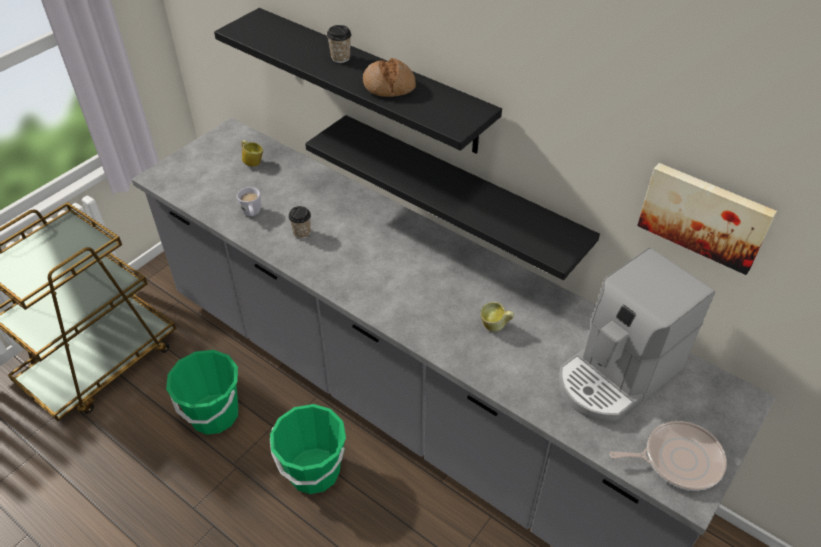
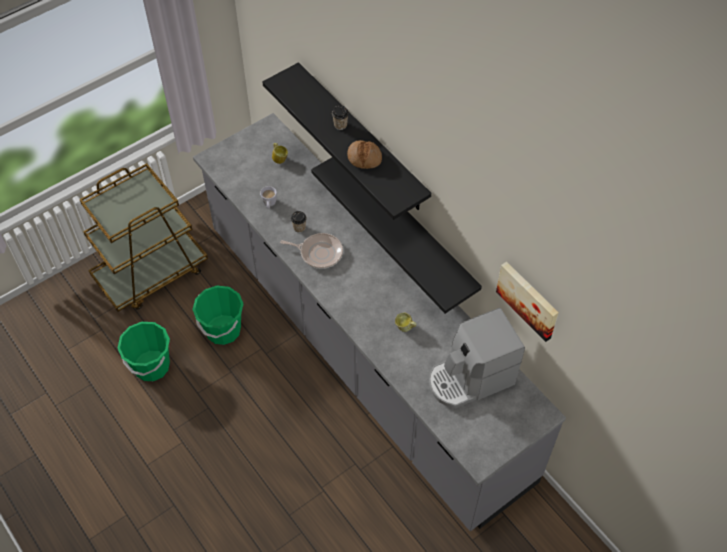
camera: 15 degrees right, 10 degrees up
(314, 471) = (282, 387): green bucket -> green bucket (151, 366)
(678, 459) = (482, 440): frying pan -> frying pan (319, 253)

